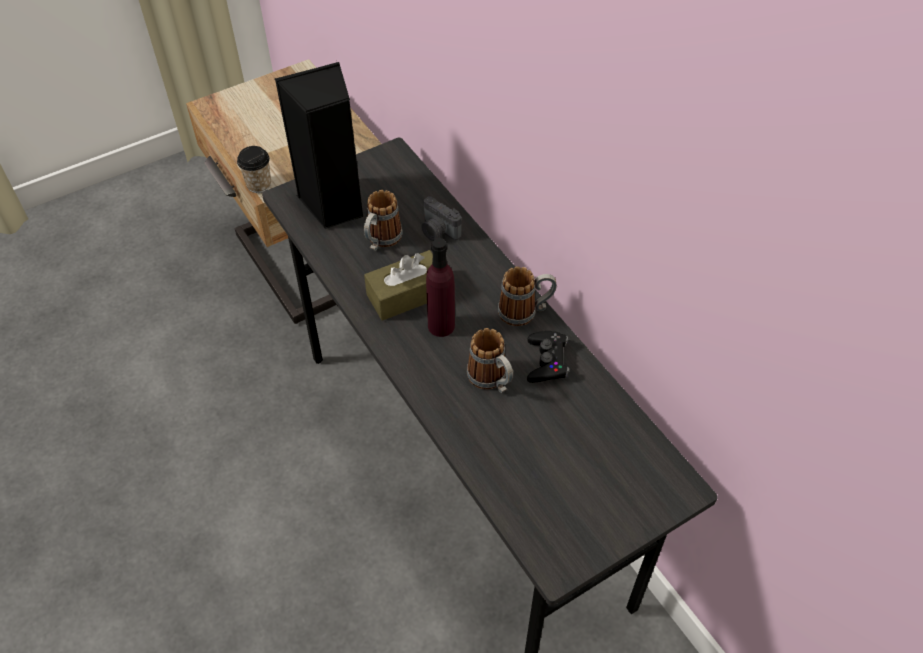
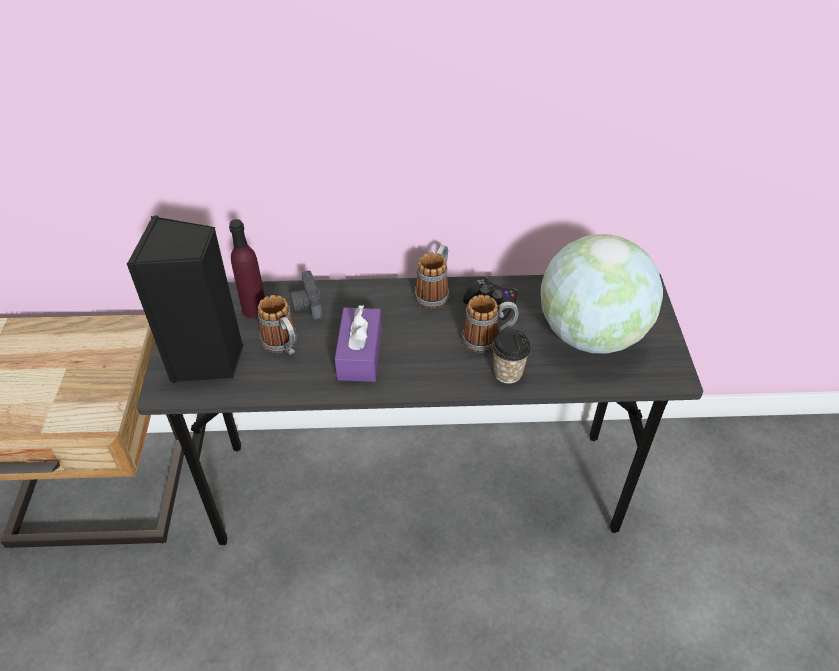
camera: 60 degrees left, 5 degrees down
(259, 185) = (91, 425): cup -> cup (508, 373)
(406, 295) = (360, 354): brown tissue box -> purple tissue box
(438, 231) = (306, 306): camera -> camera turned 90 degrees clockwise
(441, 326) = (410, 346): purple bottle -> purple bottle (254, 309)
(563, 464) = (590, 334): none -> globe

